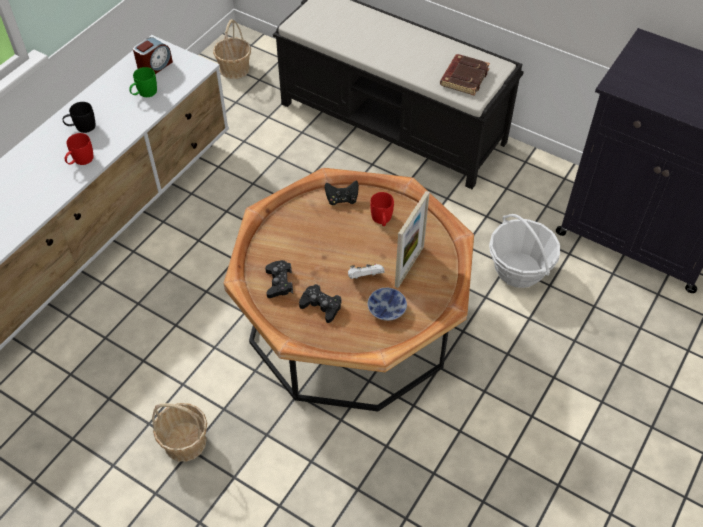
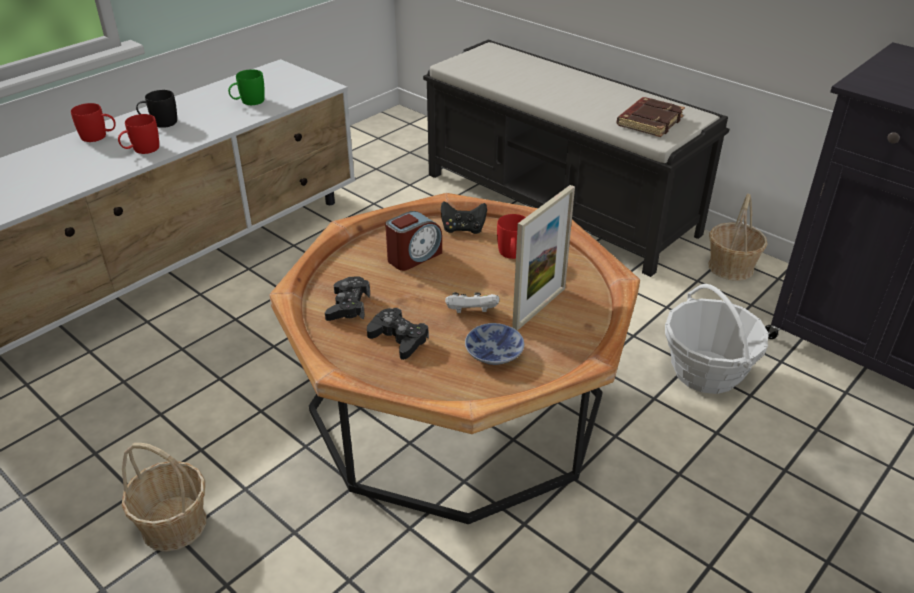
camera: 10 degrees right, 15 degrees down
(39, 150) = (99, 137): none -> red mug
(154, 66) = (271, 82): alarm clock -> alarm clock (414, 257)
(234, 69) = (384, 141): basket -> basket (730, 267)

